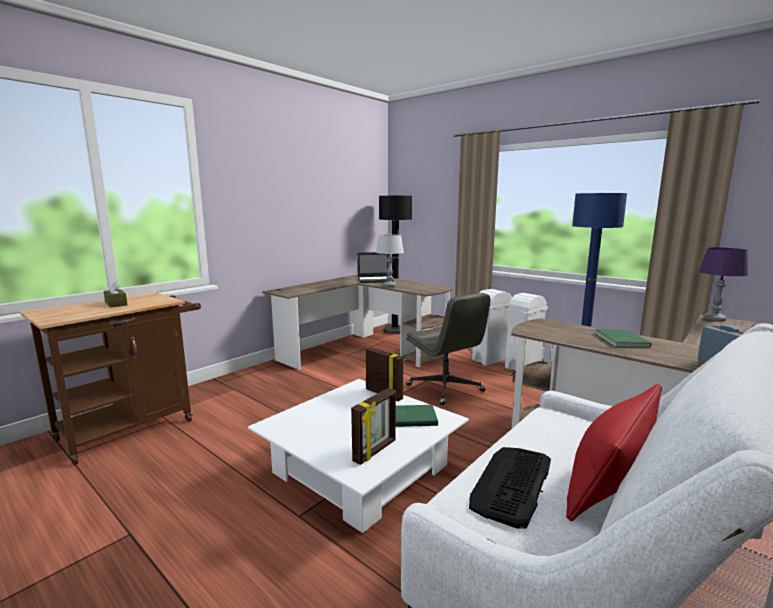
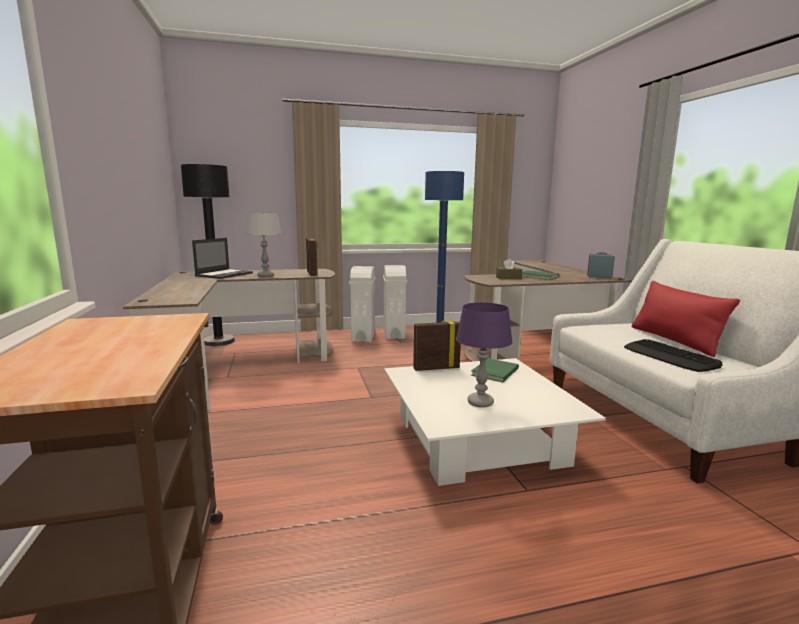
camera: 55 degrees left, 0 degrees up
(116, 304) = (104, 341): brown tissue box -> brown tissue box (508, 278)
(375, 451) = (541, 397): picture frame -> picture frame (312, 274)
(446, 388) = (385, 366): grey office chair -> none
(714, 319) = (522, 261): purple table lamp -> purple table lamp (480, 403)

